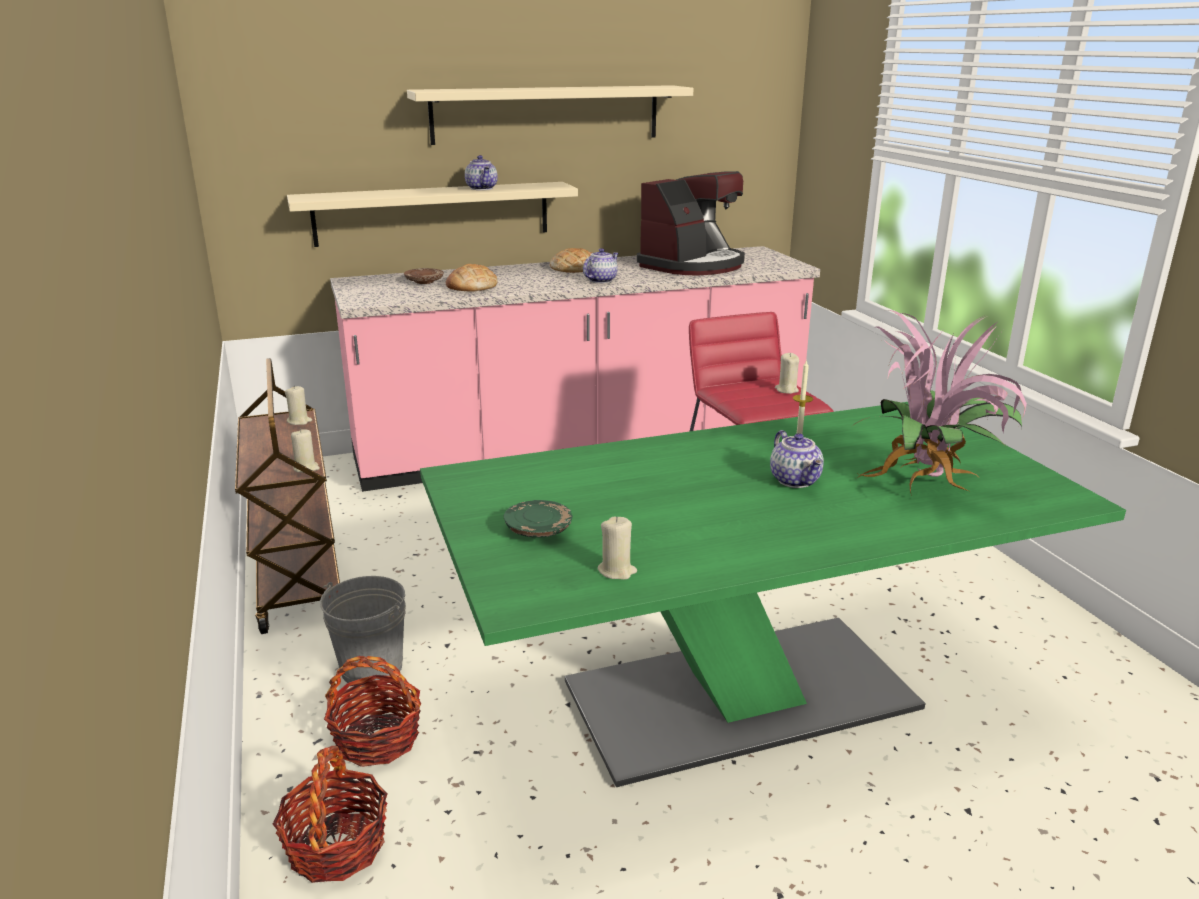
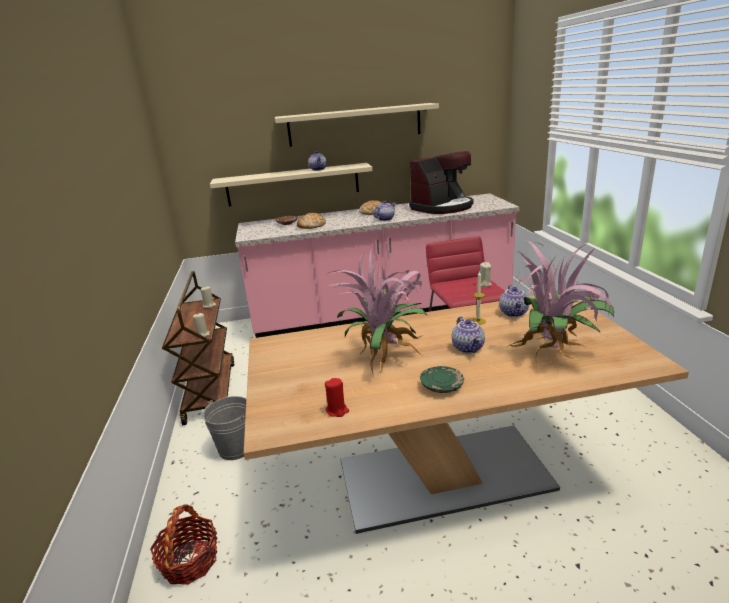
camera: 10 degrees right, 0 degrees up
(377, 739) = (228, 493): basket -> none
(538, 529) = (301, 380): green plate -> green plate (442, 386)
(617, 571) = (337, 410): beige candle -> red candle
(668, 493) = (386, 356): none -> potted plant
(740, 697) = (444, 476): green dining table -> beige dining table
(851, 431) = (514, 313): none -> teapot

